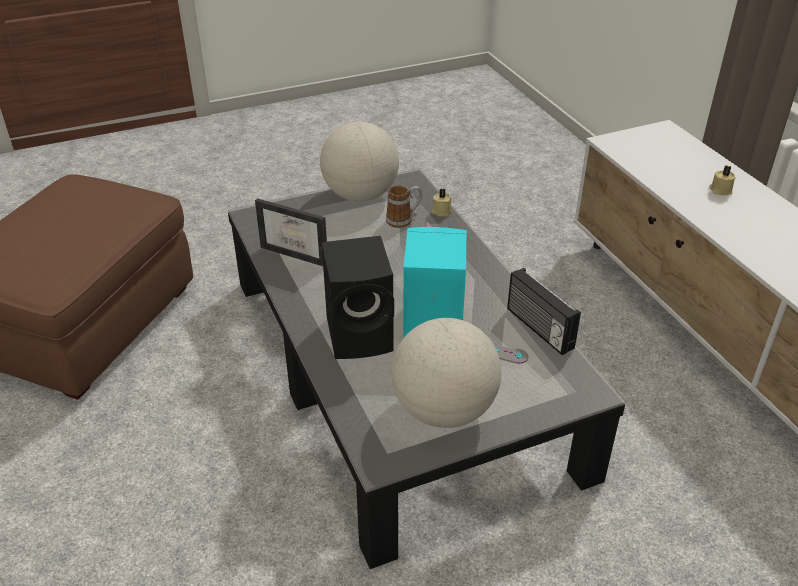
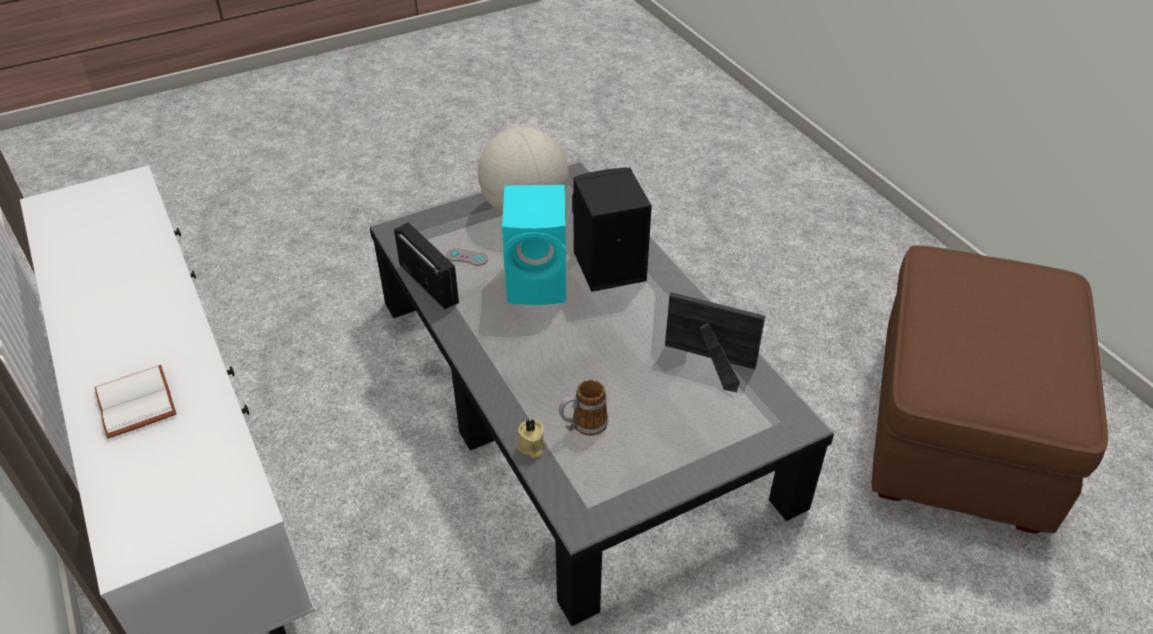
camera: 175 degrees right, 5 degrees up
(360, 195) = (654, 473): globe -> none
(720, 190) = (139, 403): beige candle -> white book

